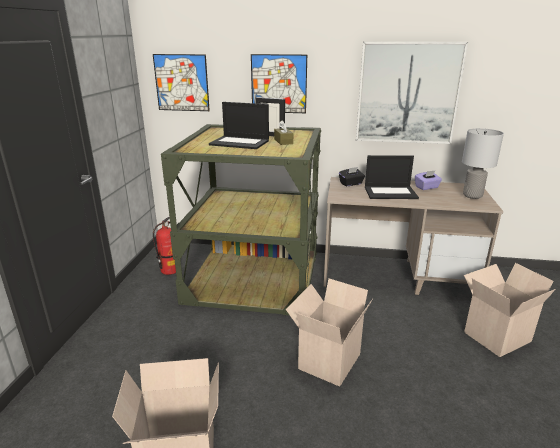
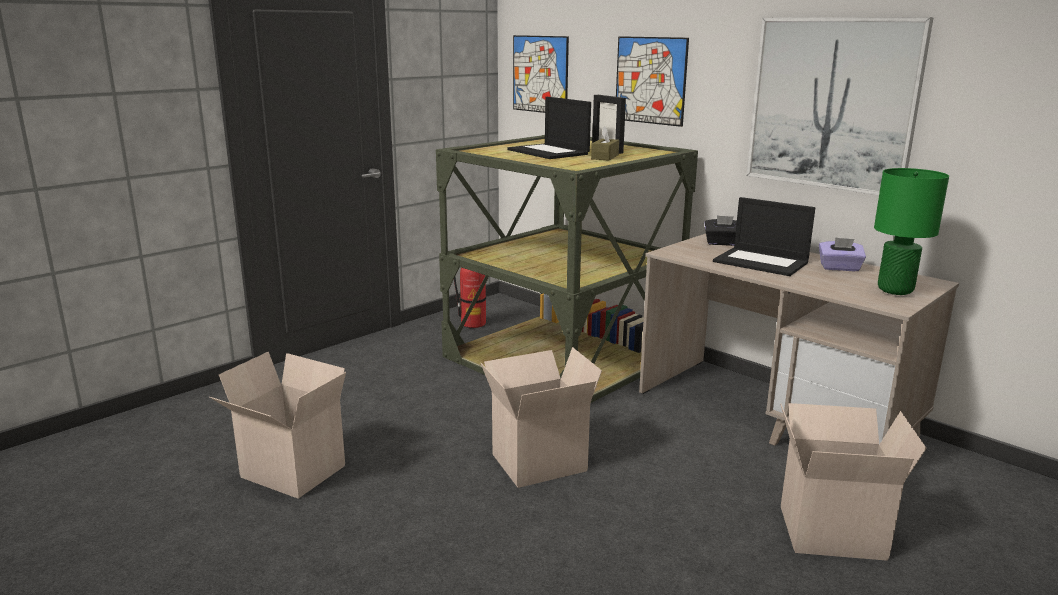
camera: 35 degrees right, 5 degrees down
(472, 197) = (895, 292): grey table lamp -> green table lamp

